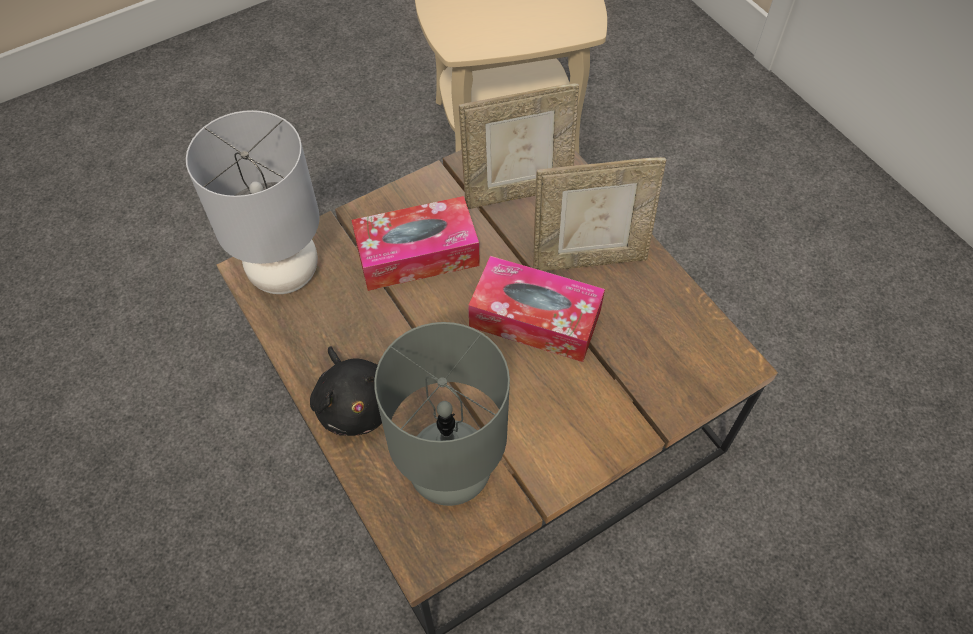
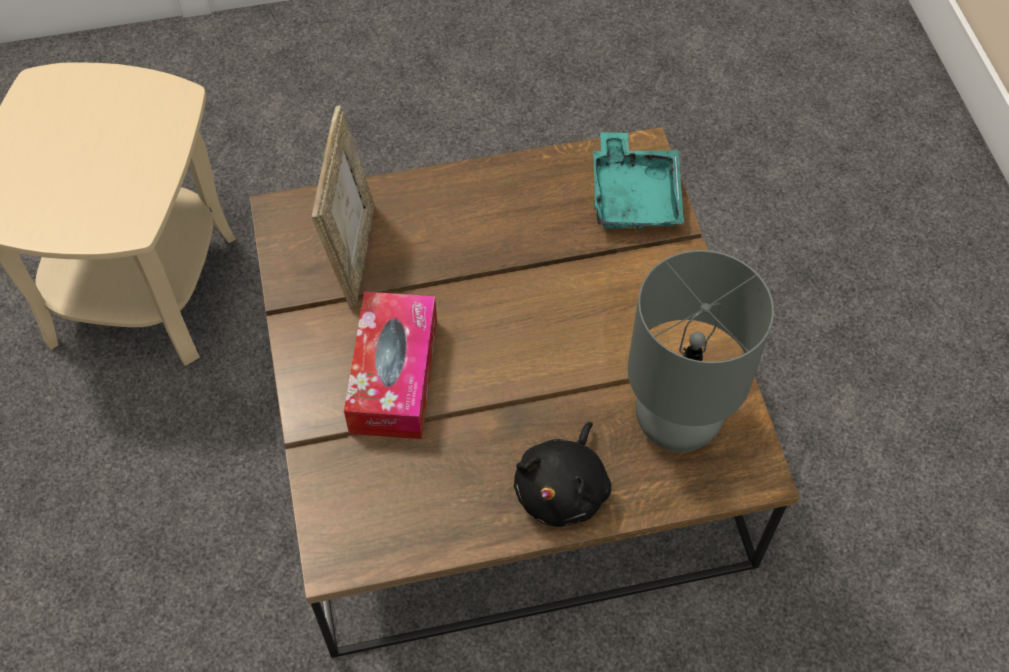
camera: 70 degrees left, 0 degrees up
(286, 273) = (357, 519): grey table lamp -> none
(355, 403) = (563, 489): black plush toy -> black plush toy turned 120 degrees clockwise
(535, 319) = (526, 293): tissue box -> none
(589, 258) = (472, 221): picture frame -> none
(681, 371) = (634, 196): none -> turquoise tray

